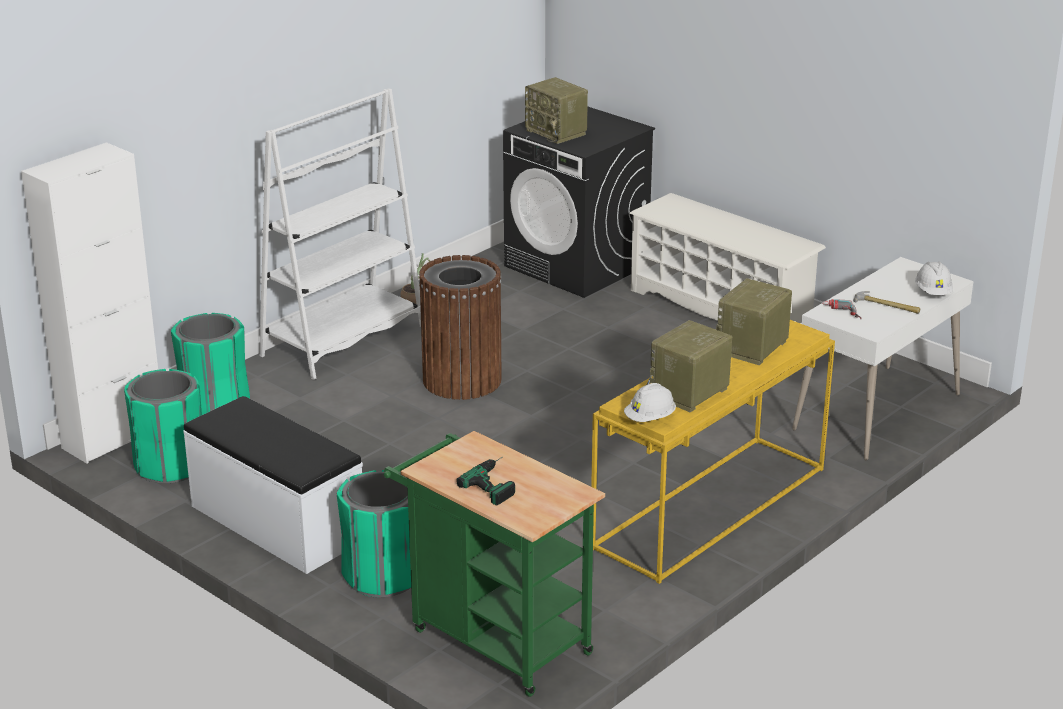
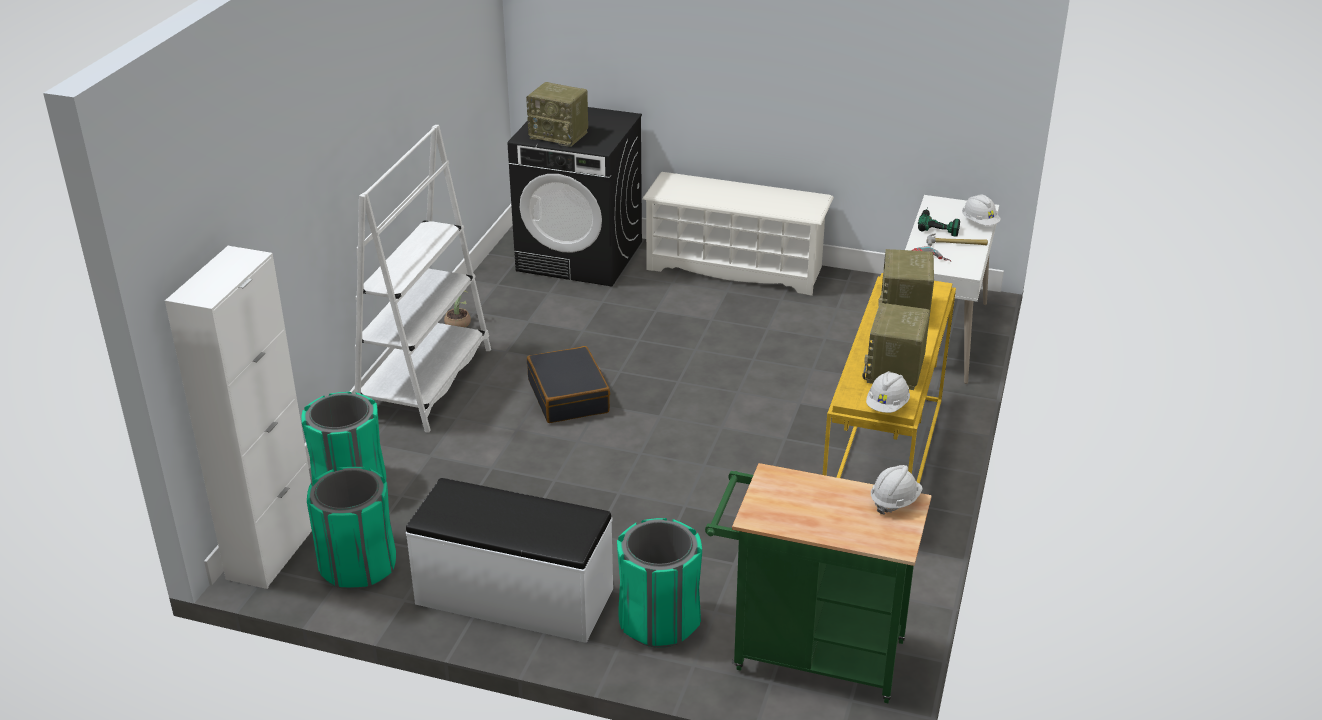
camera: 25 degrees left, 5 degrees up
(462, 380) = (569, 396): brown trash can -> black suitcase
(496, 482) = (830, 512): power drill -> power drill (939, 223)
(565, 489) = (894, 501): none -> white hard hat

